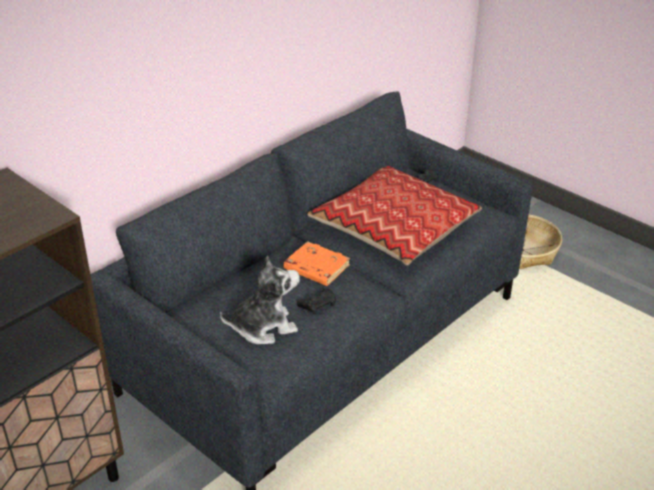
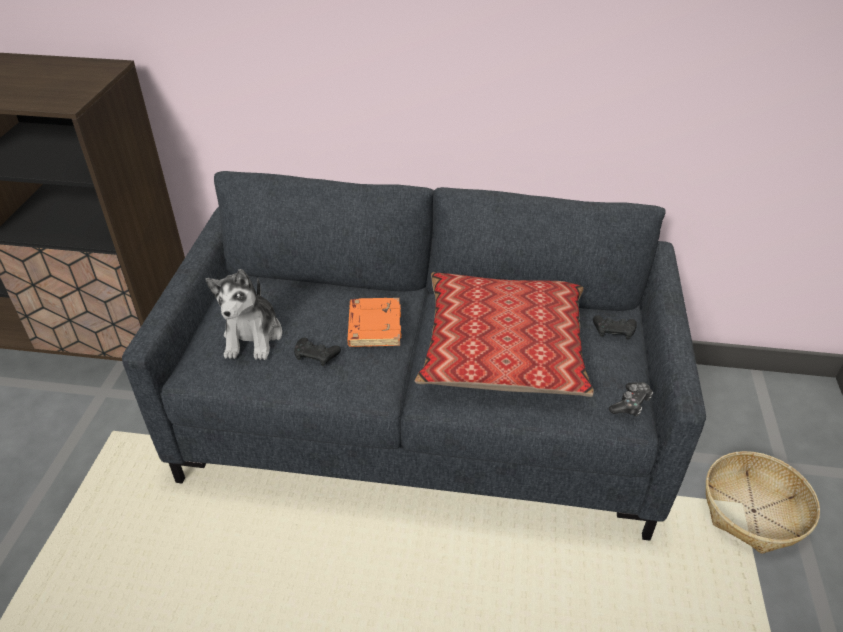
camera: 55 degrees right, 5 degrees up
(263, 327) = (253, 337): plush toy -> plush toy turned 60 degrees clockwise
(486, 207) = (630, 404): none -> game controller

